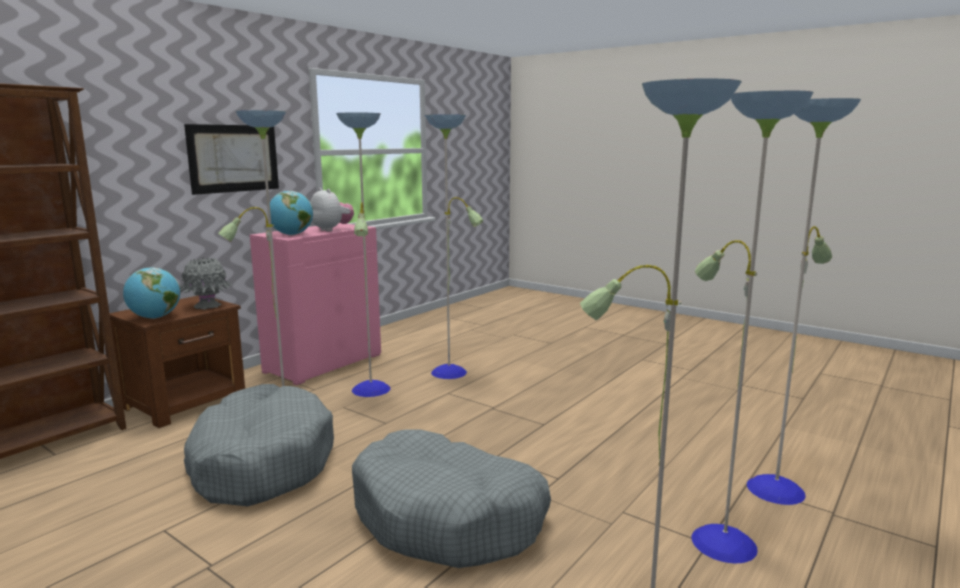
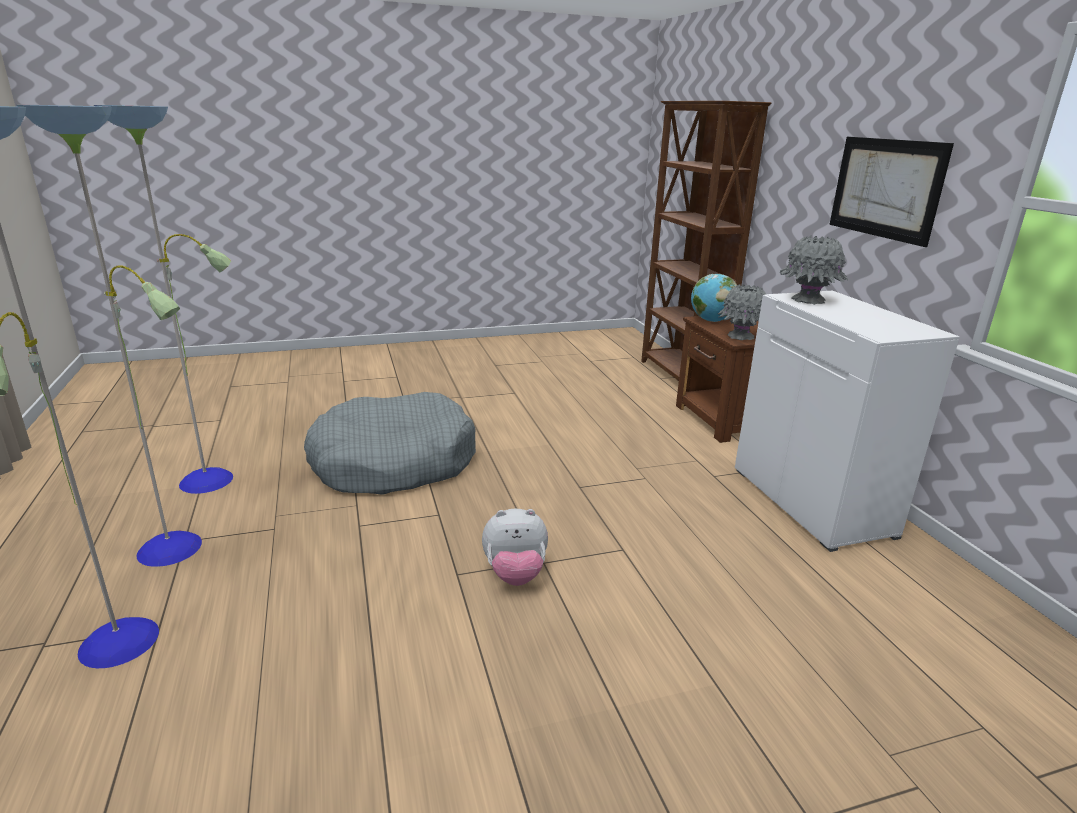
camera: 125 degrees right, 10 degrees up
(261, 462) = (566, 426): grey dog bed -> none
(292, 235) = (808, 300): globe -> grey vase
(323, 363) = (812, 502): pink cabinet -> white cabinet
(332, 230) = (850, 319): plush toy -> plush toy (515, 574)
(372, 390) = (680, 505): floor lamp -> none

